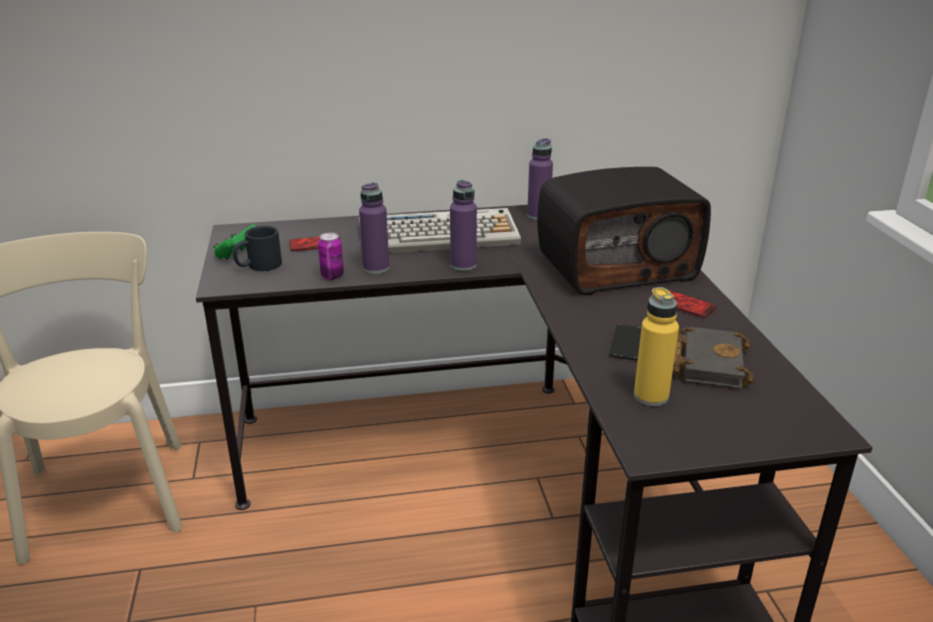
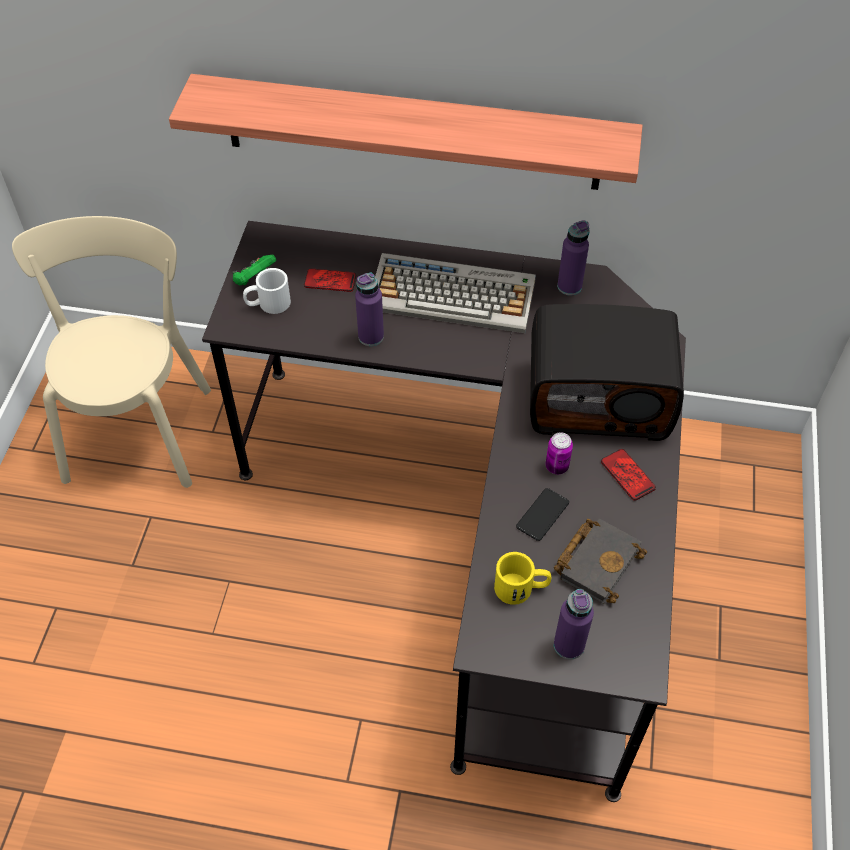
camera: 20 degrees right, 25 degrees up
(258, 266) = (268, 304): black mug -> white mug
(332, 276) = (327, 338): can -> can (556, 466)
(372, 90) = (412, 133): none -> shelf
(463, 265) = (453, 354): purple bottle -> purple bottle (569, 645)
(651, 396) = (521, 588): yellow bottle -> yellow mug

